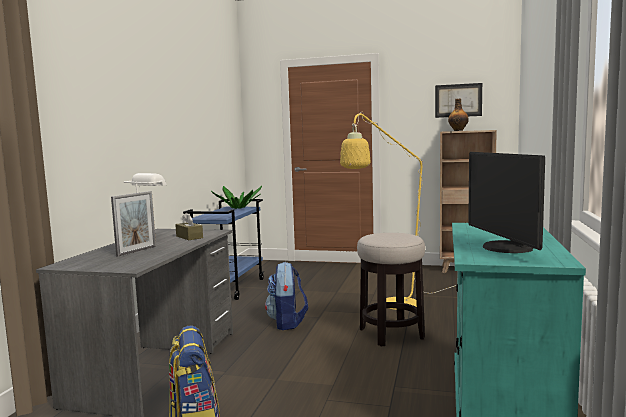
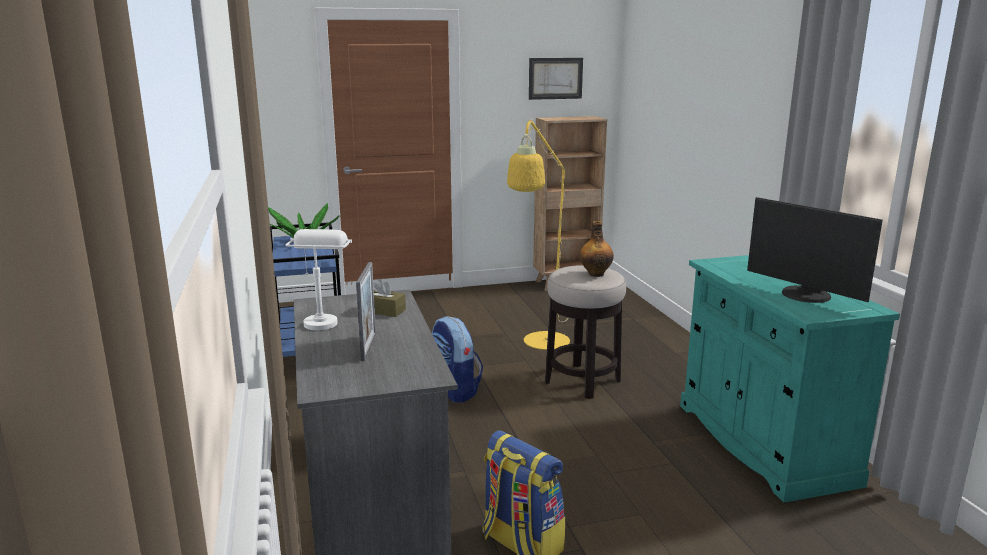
camera: 30 degrees left, 10 degrees up
(458, 130) = (559, 118): bottle -> bottle (596, 274)

